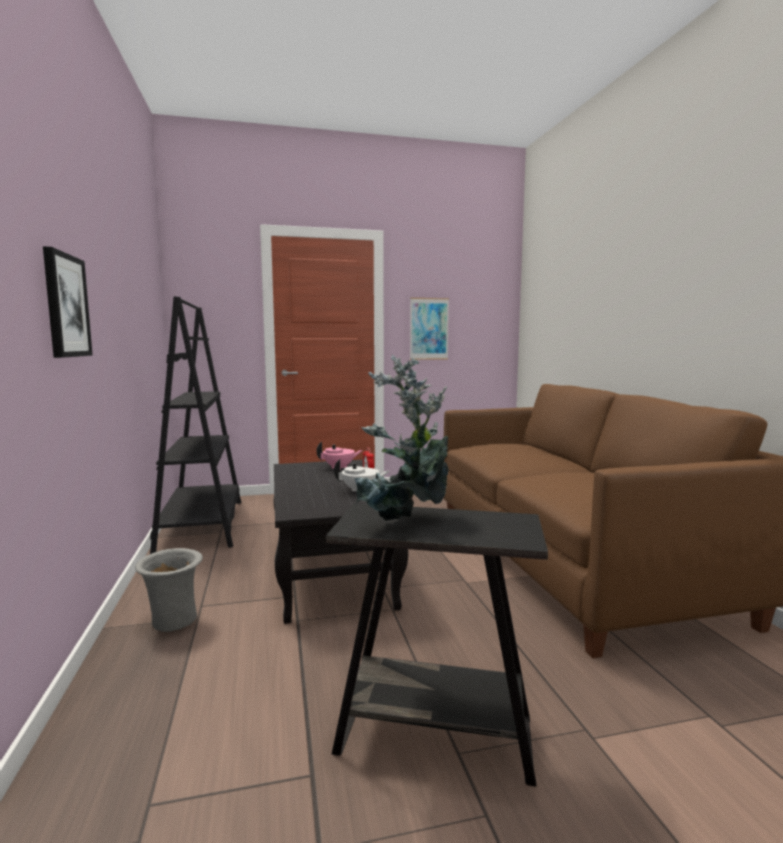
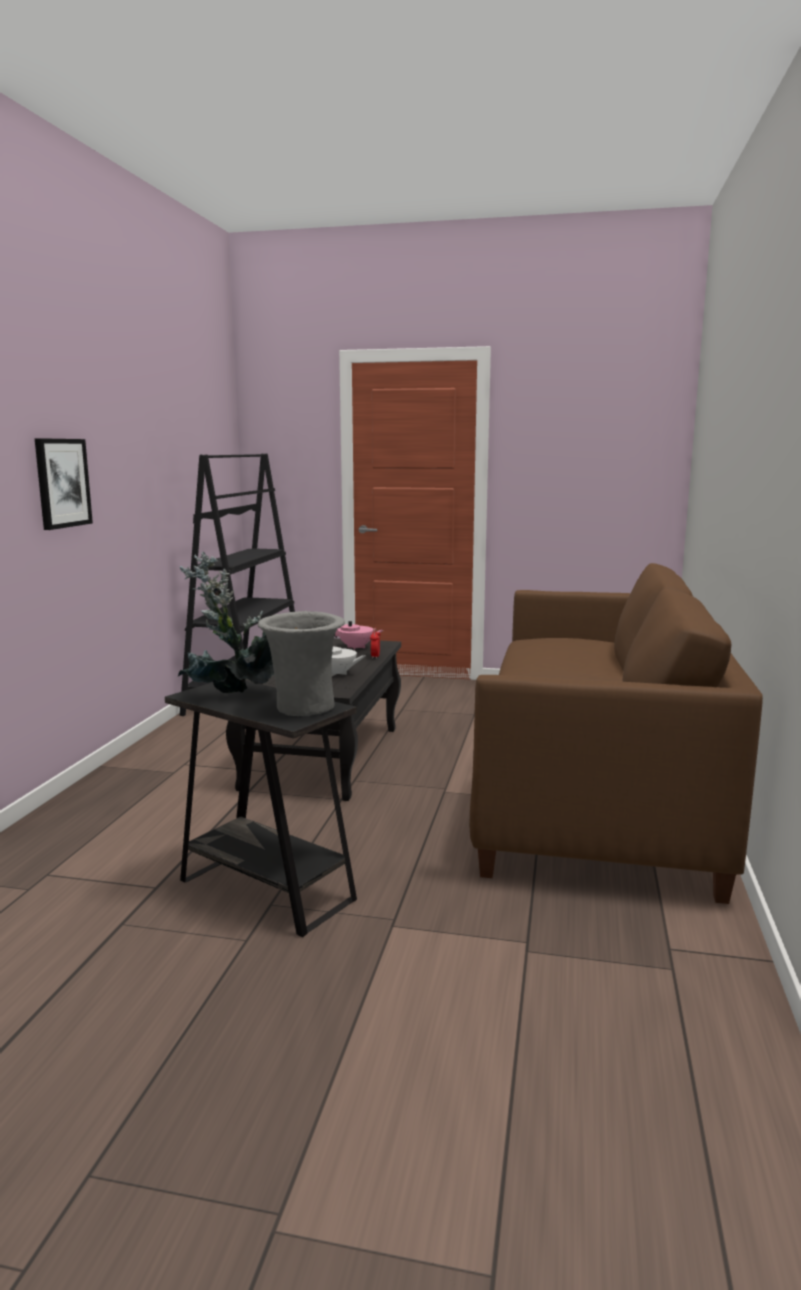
camera: 25 degrees right, 5 degrees up
(174, 623) = (152, 772): grey vase -> grey vase (304, 709)
(429, 329) = (550, 476): picture -> none

